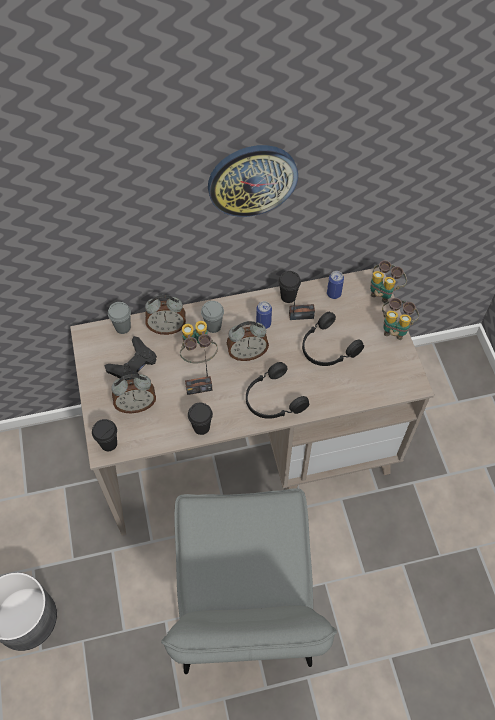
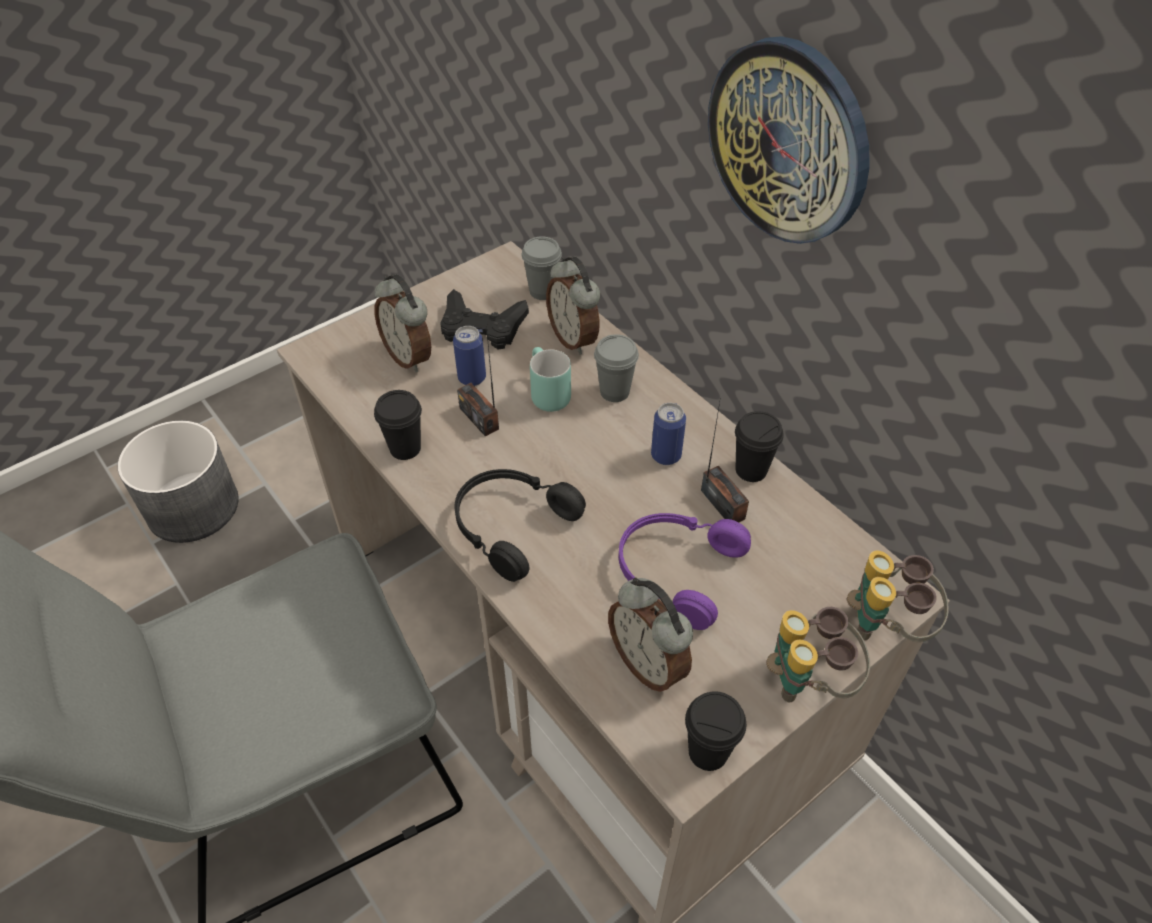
camera: 65 degrees right, 10 degrees down
(109, 443) = (326, 352): black cup -> black cup (708, 752)
(198, 355) = (545, 394): binoculars -> turquoise mug
(247, 353) = (587, 455): alarm clock -> alarm clock (648, 663)
(327, 348) = (675, 571): black headphones -> purple headphones
(333, 294) = (812, 538): can -> can (472, 378)

